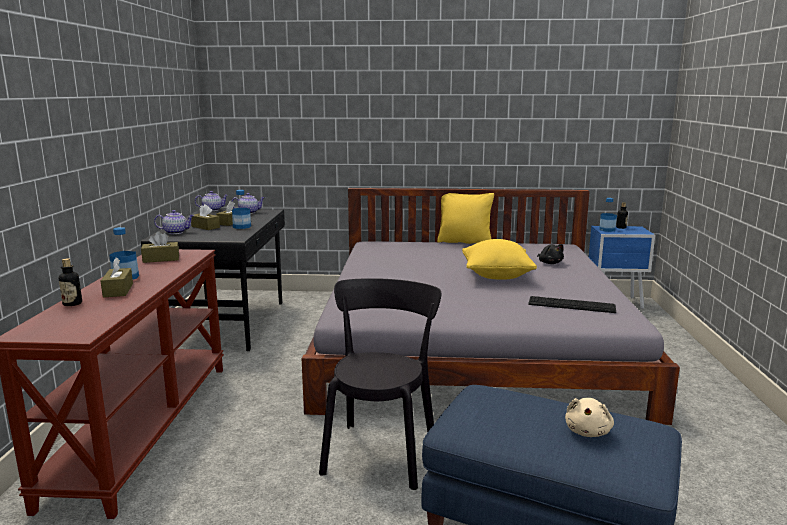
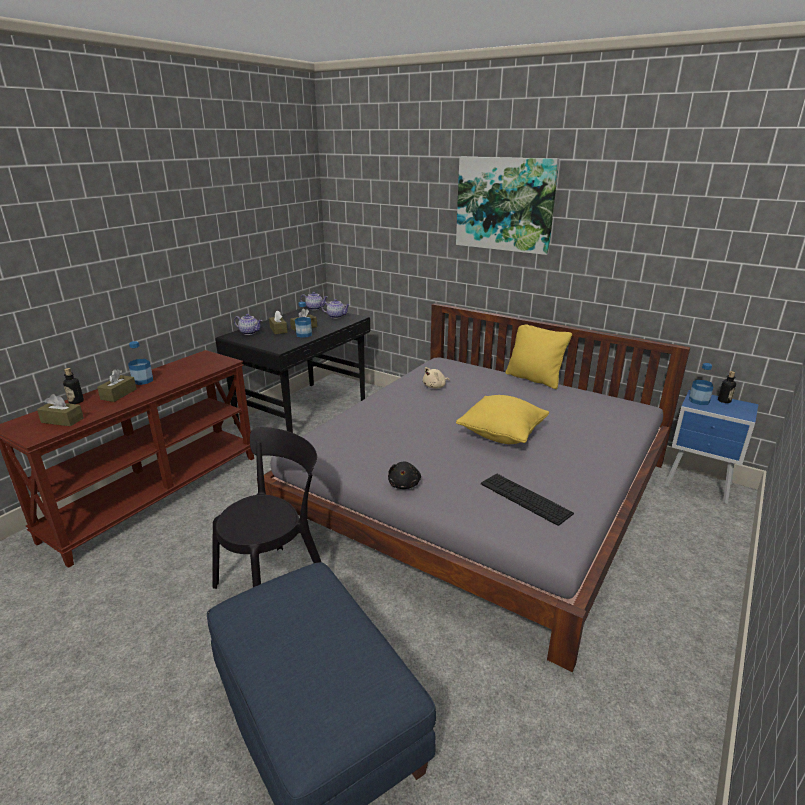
camera: 30 degrees right, 10 degrees up
(161, 259) = (192, 364): brown tissue box -> brown tissue box (62, 420)
(416, 86) = (505, 204): none -> picture
(550, 263) = (586, 430): black plush toy -> black plush toy (404, 484)
(588, 431) = (328, 667): beige plush toy -> beige plush toy (435, 387)

